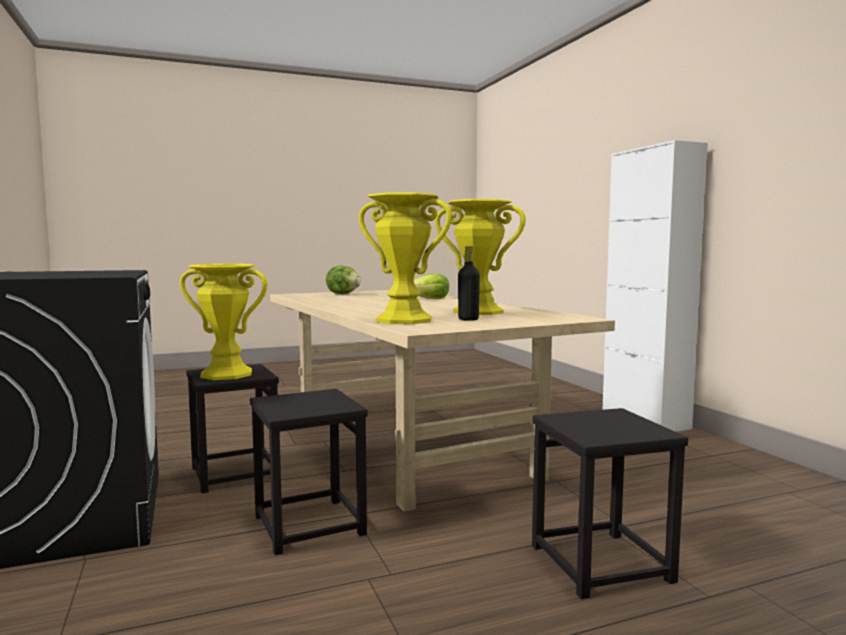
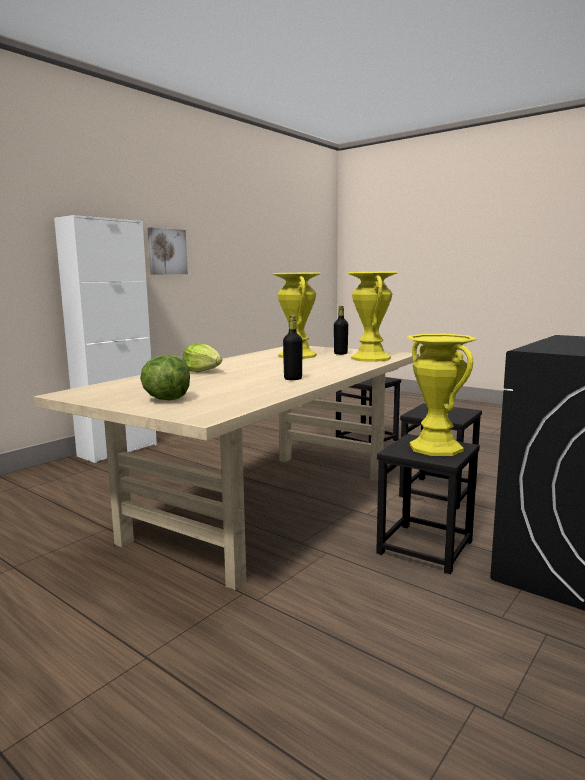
camera: 120 degrees left, 5 degrees up
(348, 303) = (293, 379): none -> black bottle
(779, 168) = (167, 251): none -> picture

